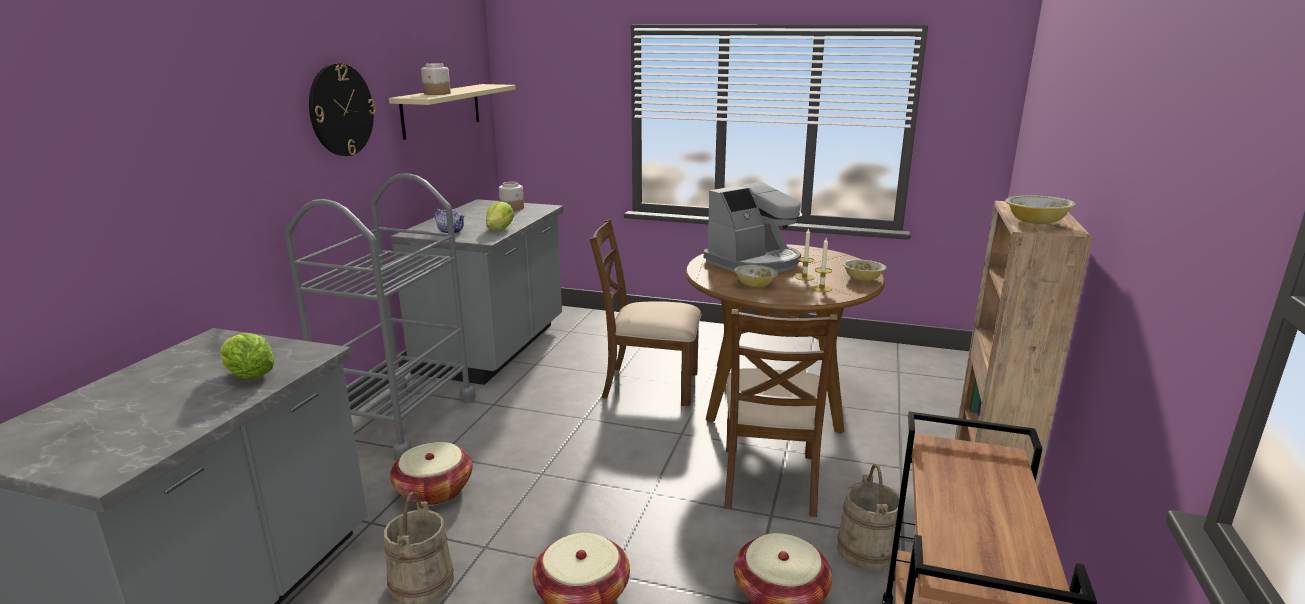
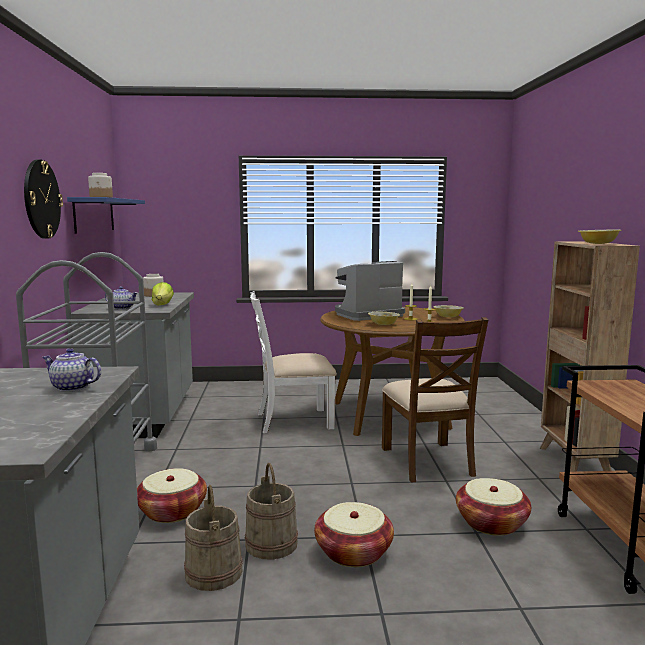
camera: 20 degrees left, 10 degrees down
(249, 376) = (72, 387): lettuce -> teapot
(441, 110) = (94, 215): beige shelf -> blue shelf
(649, 385) = (293, 420): brown chair -> white chair
(754, 262) = (366, 315): coffee machine -> coffee machine turned 150 degrees counterclockwise
(867, 550) = (523, 488): beige bucket -> beige bucket (272, 544)

